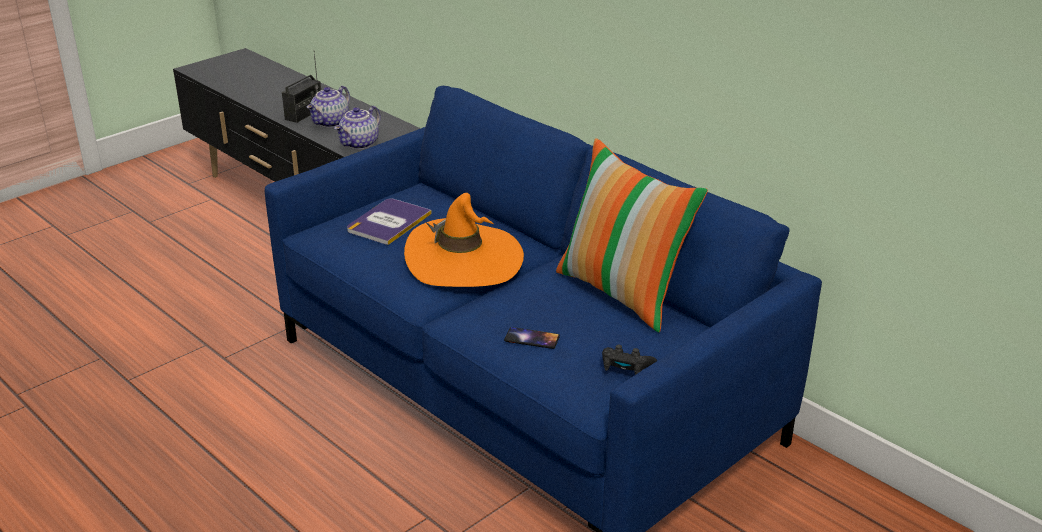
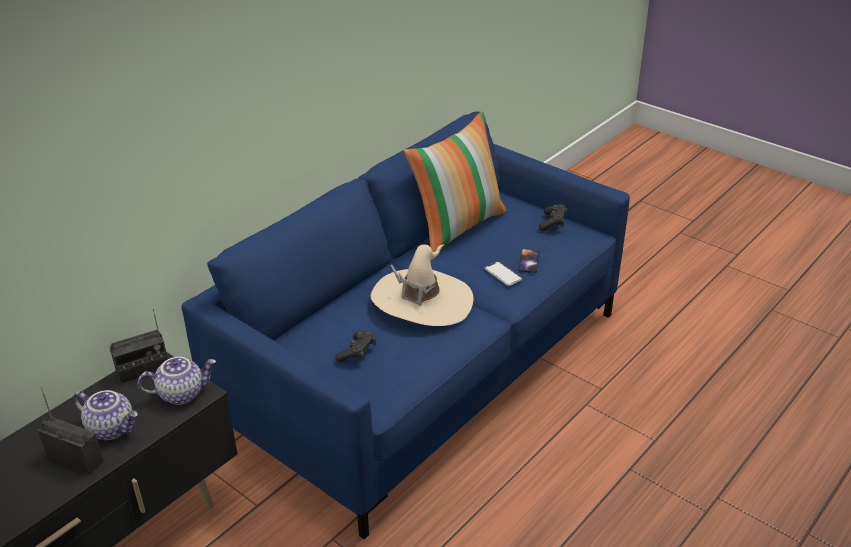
camera: 95 degrees left, 5 degrees up
(360, 144) = (182, 393): teapot -> teapot turned 45 degrees counterclockwise
(388, 222) = (357, 353): book -> black game controller
(396, 129) = (143, 370): none -> radio
(464, 260) = (422, 301): orange hat -> beige hat
(505, 316) = (503, 274): none -> phone

